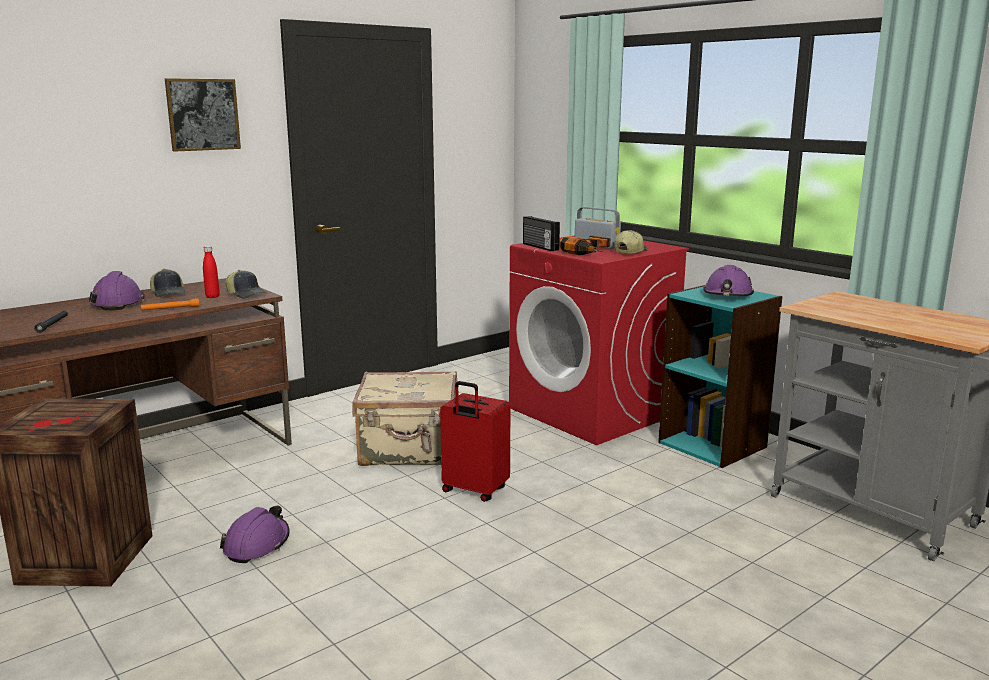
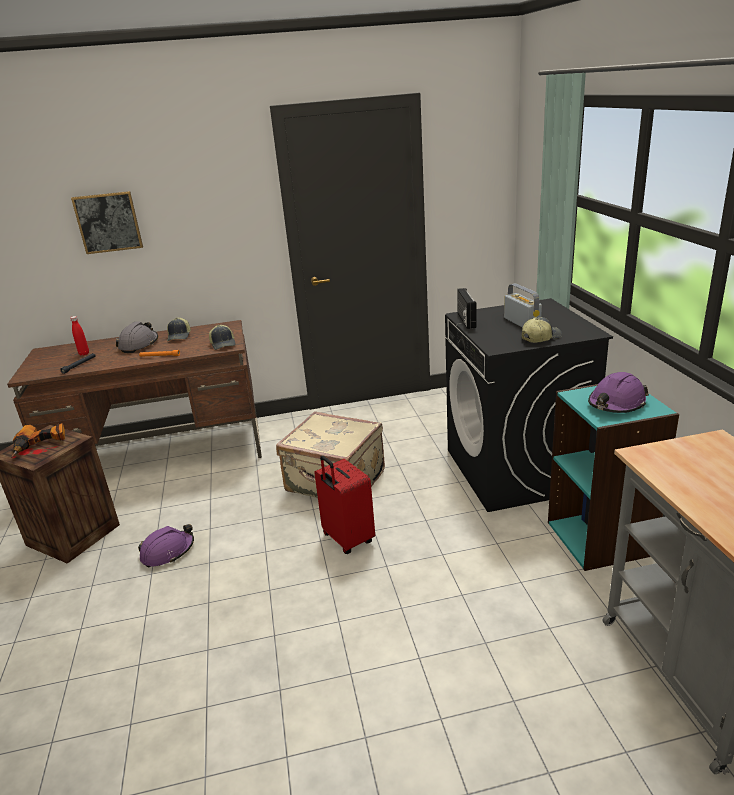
camera: 30 degrees right, 10 degrees up
(118, 303) = (139, 345): purple hard hat -> grey hard hat
(203, 114) = (207, 194): picture -> picture (108, 222)
(212, 297) = (200, 344): red bottle -> red bottle (84, 353)
(590, 252) = (500, 335): power drill -> power drill (41, 445)
(592, 412) = (517, 470): red washing machine -> black washing machine

